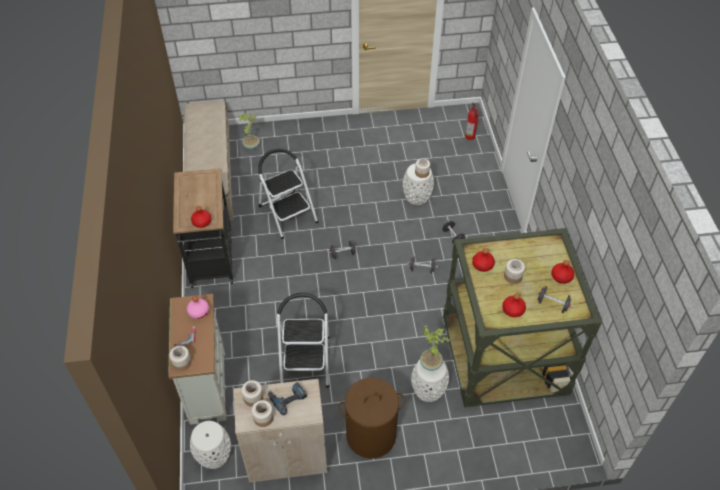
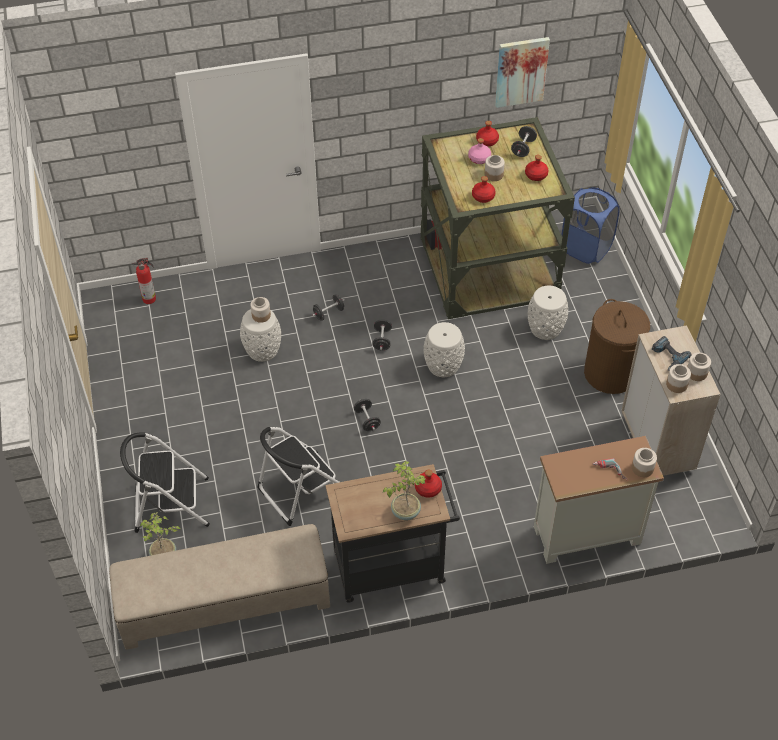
camera: 95 degrees left, 0 degrees up
(198, 311) = (569, 465): pink bottle -> pink bottle (479, 158)
(214, 455) = (671, 512): white stool -> white stool (443, 365)
(306, 359) = (530, 441): step ladder -> step ladder (169, 505)
(431, 363) = (544, 297): potted plant -> potted plant (405, 511)
(533, 443) = (586, 248): none -> blue laundry basket
(616, 271) = (521, 71): none -> picture

